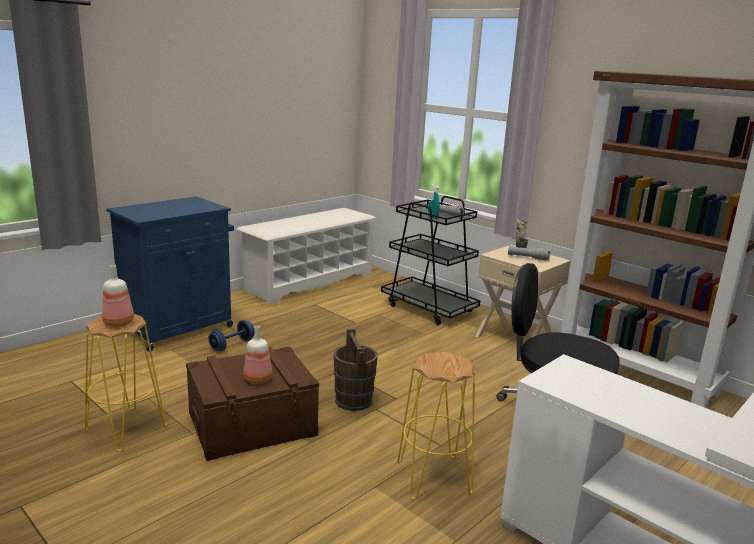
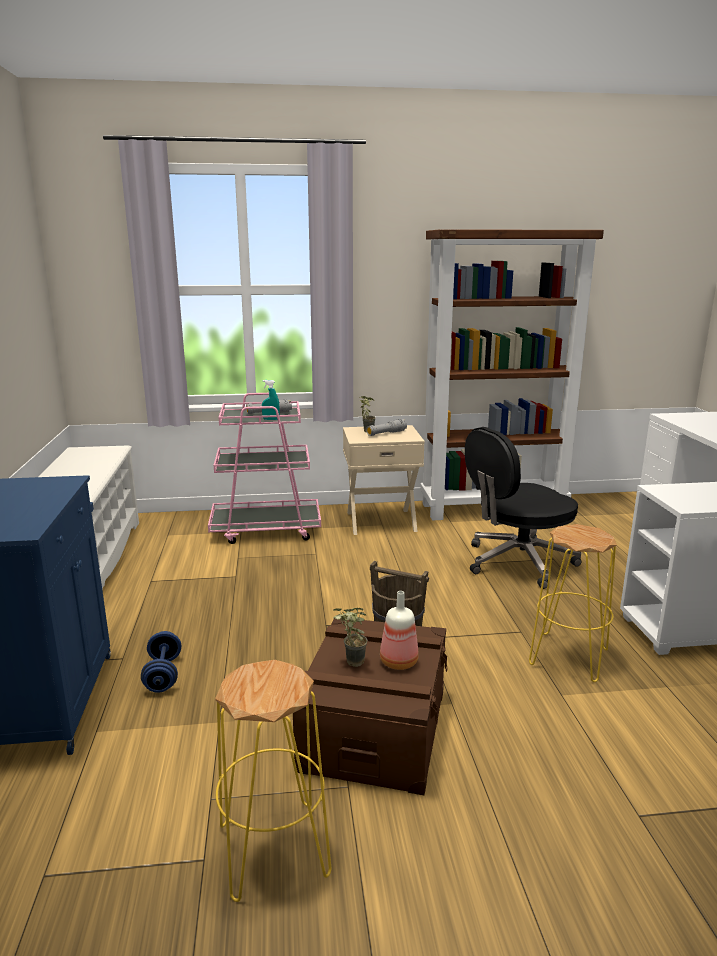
camera: 50 degrees left, 0 degrees up
(119, 322) = (273, 682): bottle -> none
(241, 366) = (350, 663): none -> potted plant
(429, 308) = (266, 529): black cart -> pink cart

